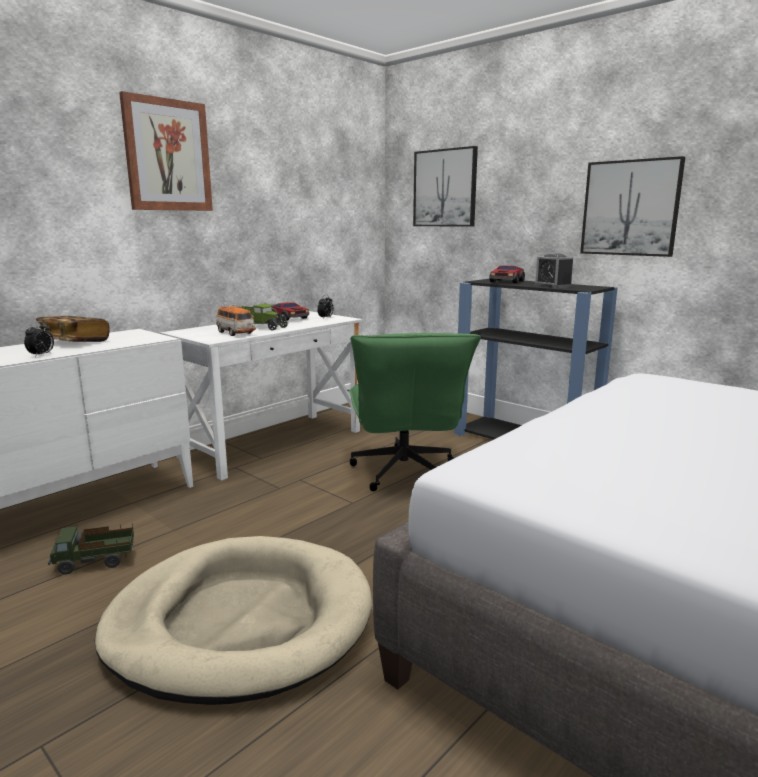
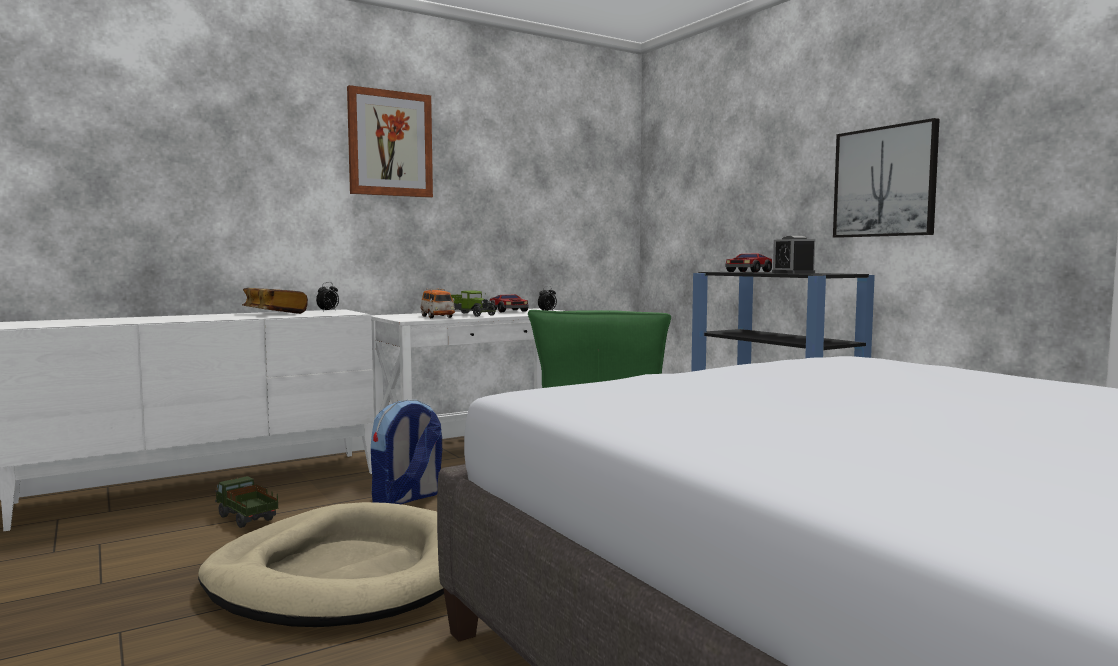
camera: 15 degrees right, 10 degrees down
(41, 355) = (235, 318): alarm clock -> alarm clock (328, 311)
(95, 562) = (246, 519): toy truck -> toy truck turned 45 degrees clockwise
(243, 515) = (407, 498): none -> backpack
(445, 188) = (697, 175): picture -> none

